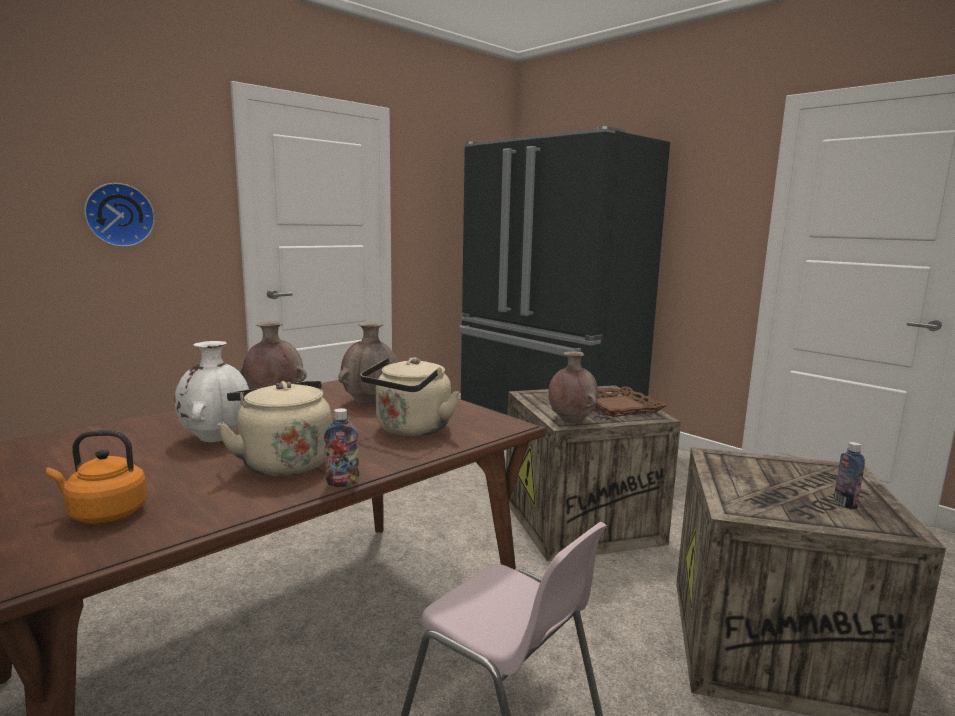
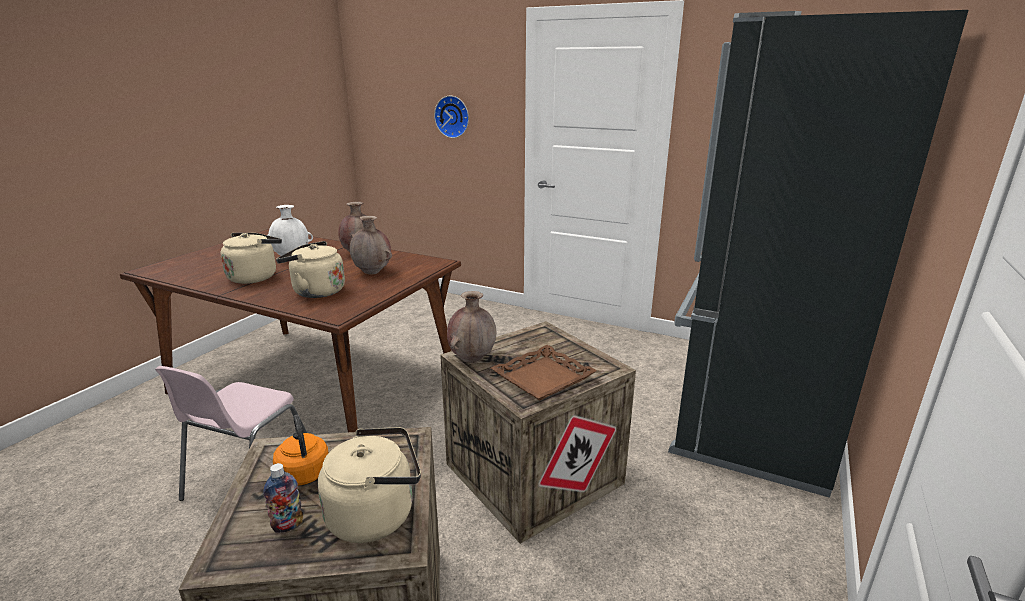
camera: 70 degrees right, 10 degrees up
(104, 514) = (196, 265): orange kettle -> orange kettle (303, 471)
(342, 483) = (224, 293): bottle -> none
(817, 473) = (376, 514): none -> beige kettle

